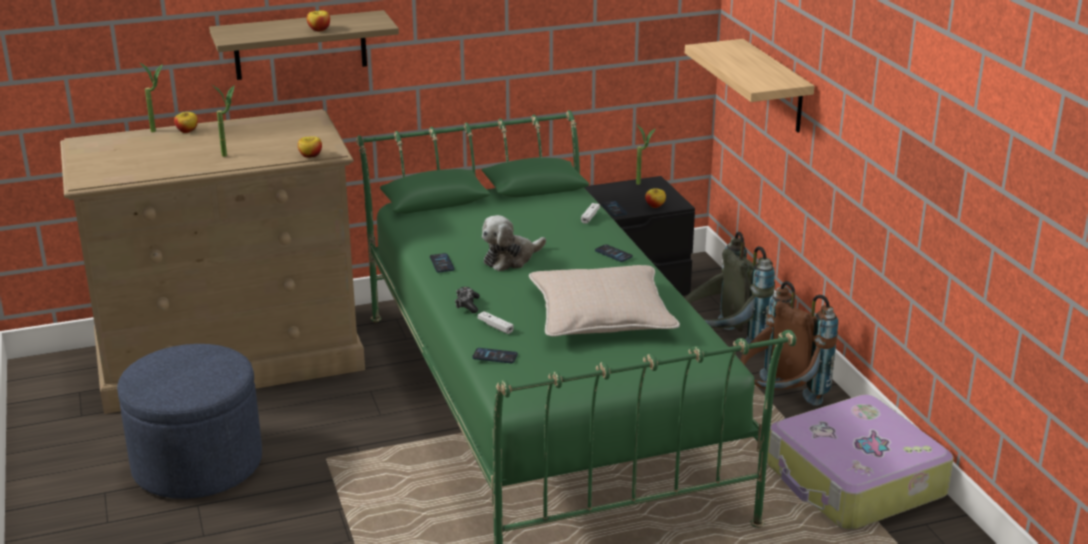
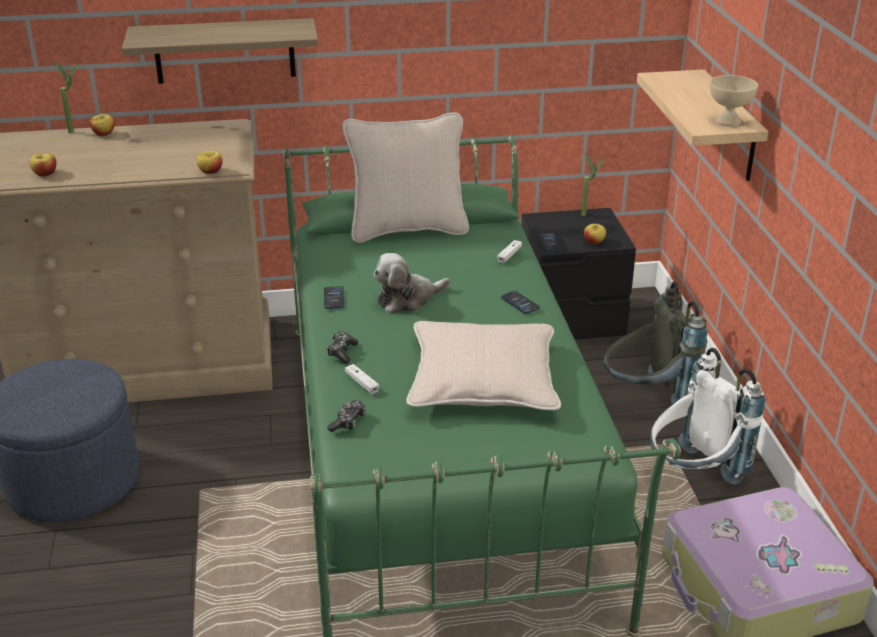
camera: 10 degrees right, 5 degrees up
(230, 155) = (131, 164): potted plant -> none
(319, 30) = (235, 36): apple -> apple (45, 174)
(487, 202) = (407, 229): none -> beige pillow
(495, 356) = (348, 422): phone -> game controller
(778, 403) = (692, 476): brown backpack -> white backpack
(779, 80) = (729, 121): none -> beige bowl

